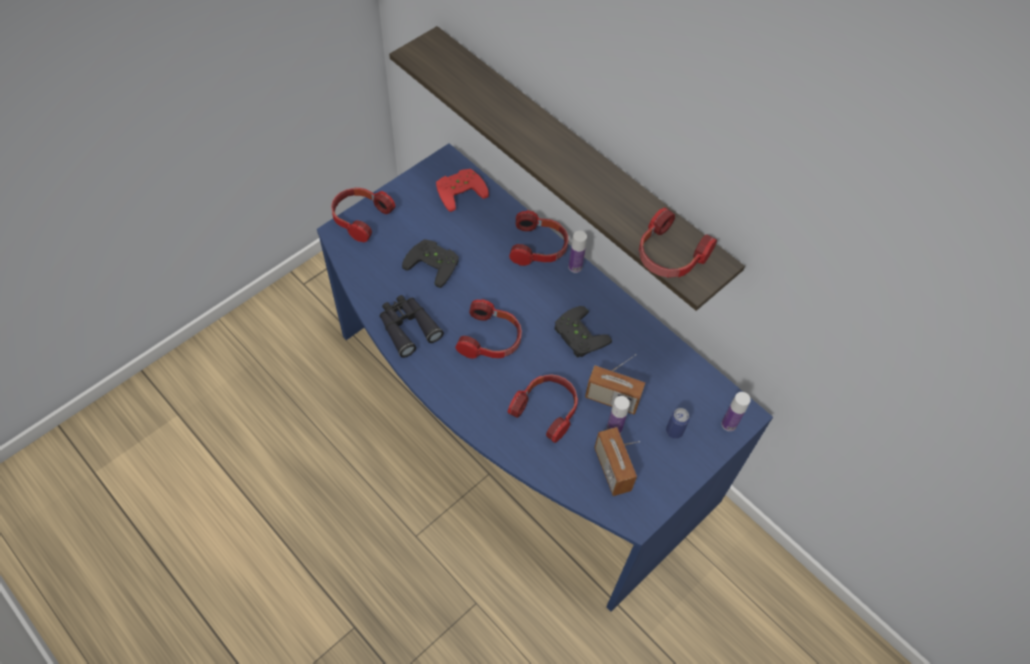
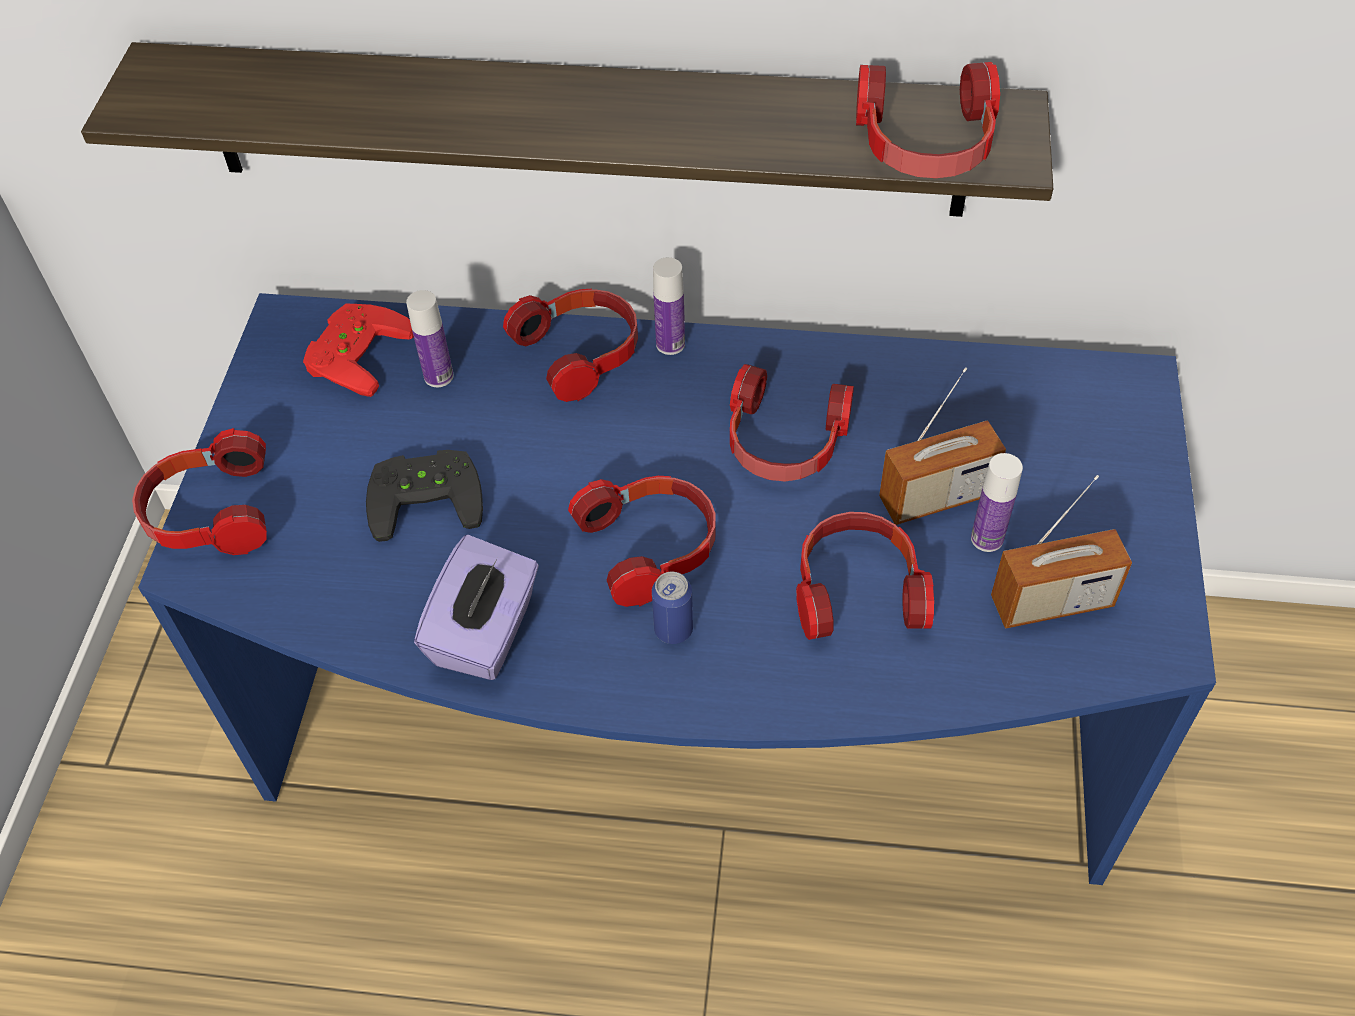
camera: 35 degrees left, 5 degrees down
(407, 327) = (486, 632): black binoculars -> purple tissue box
(577, 336) = (784, 443): black game controller -> headphones
(612, 469) = (1051, 603): radio -> radio turned 45 degrees counterclockwise
(674, 431) = (1073, 476): can -> can (673, 630)
(729, 424) = (1133, 409): bottle -> bottle (438, 376)

